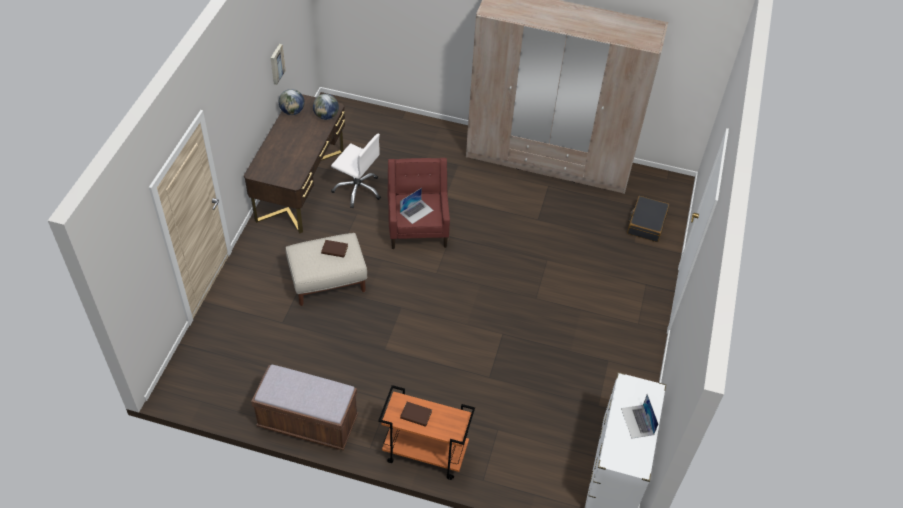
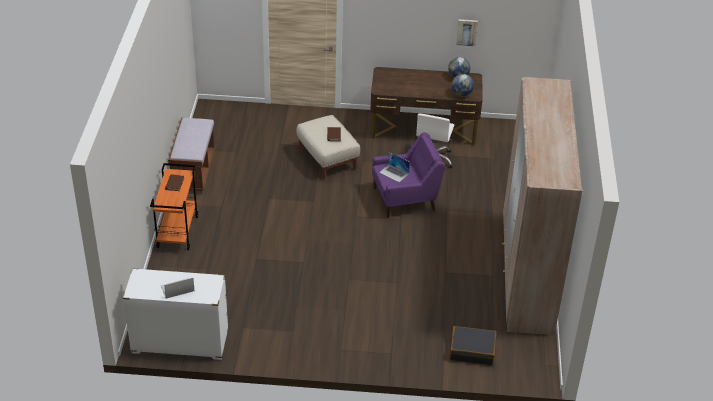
camera: 80 degrees right, 10 degrees down
(418, 226) = (405, 199): red armchair -> purple armchair

